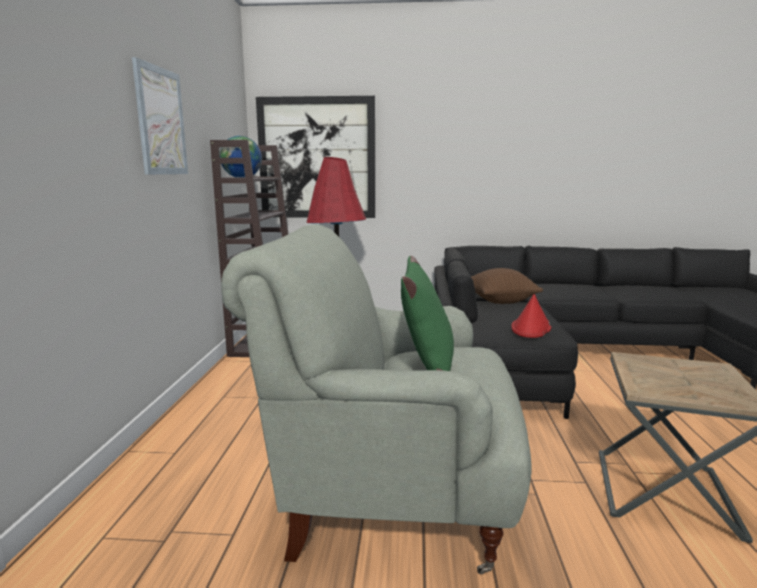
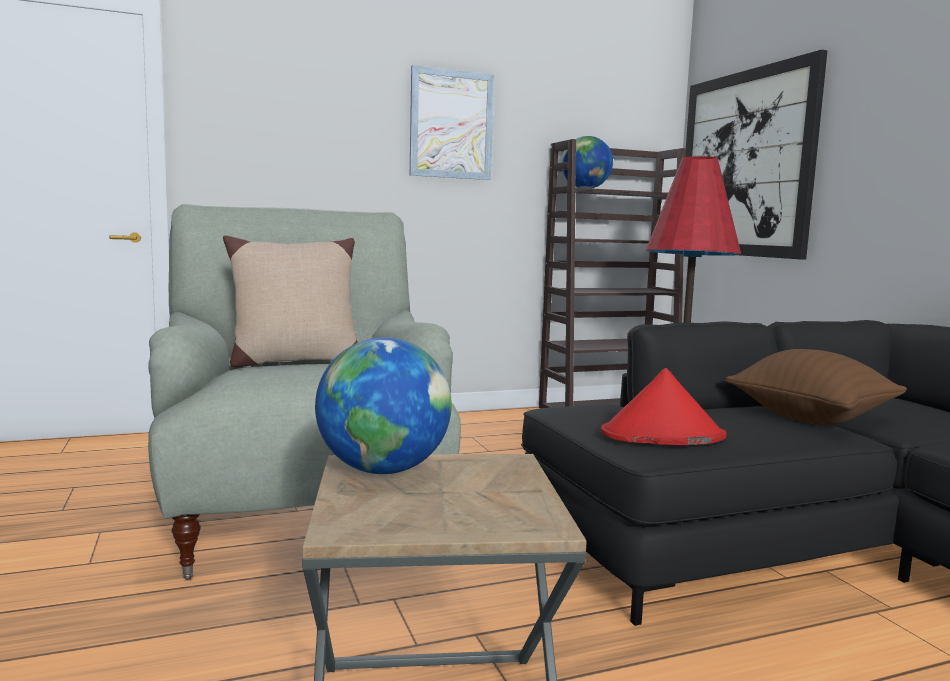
camera: 65 degrees right, 5 degrees down
(426, 369) = (294, 362): green pillow -> beige pillow
(654, 384) = (383, 470): none -> globe

